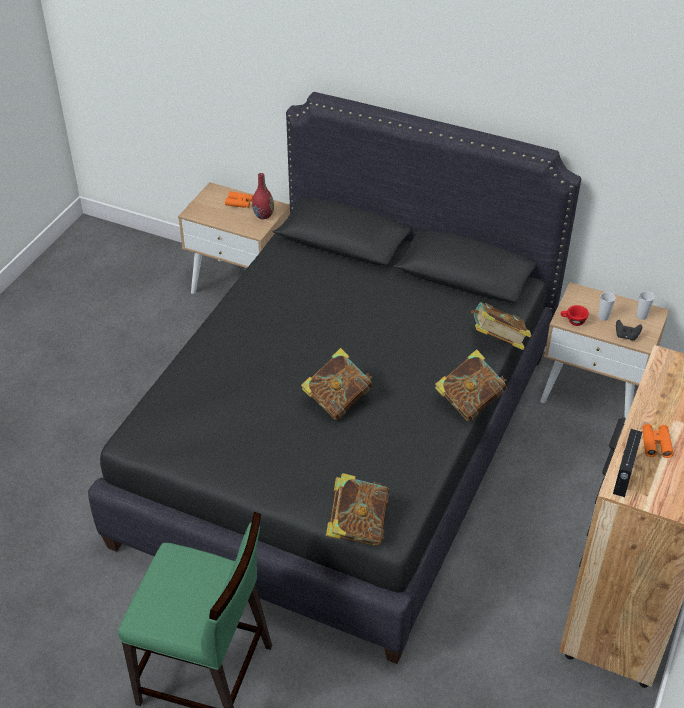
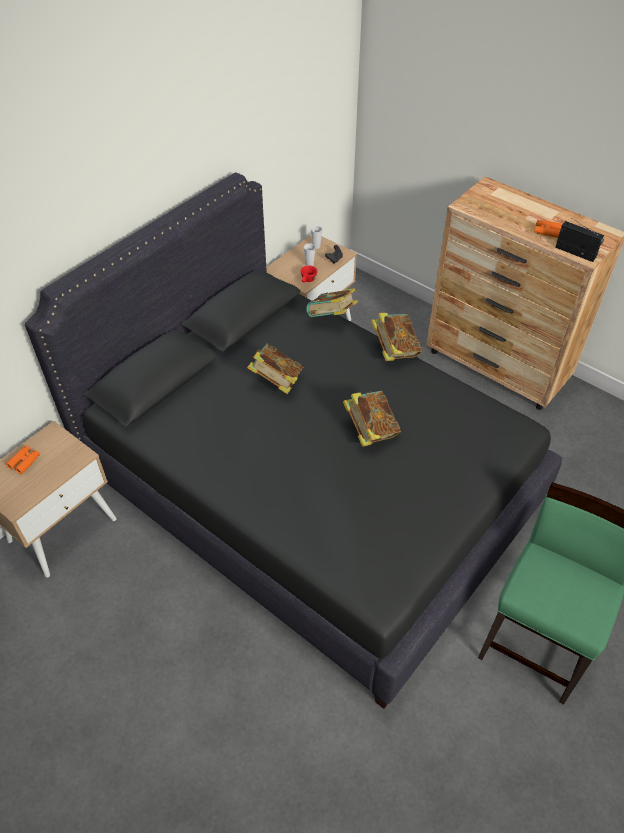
camera: 75 degrees left, 5 degrees up
(263, 215) = (59, 445): red vase -> none
(357, 526) = (515, 447): book -> book (276, 381)

